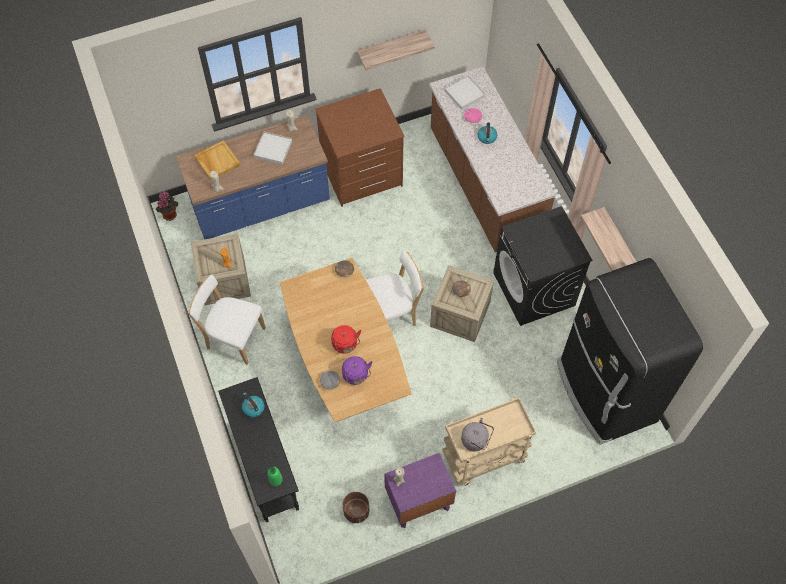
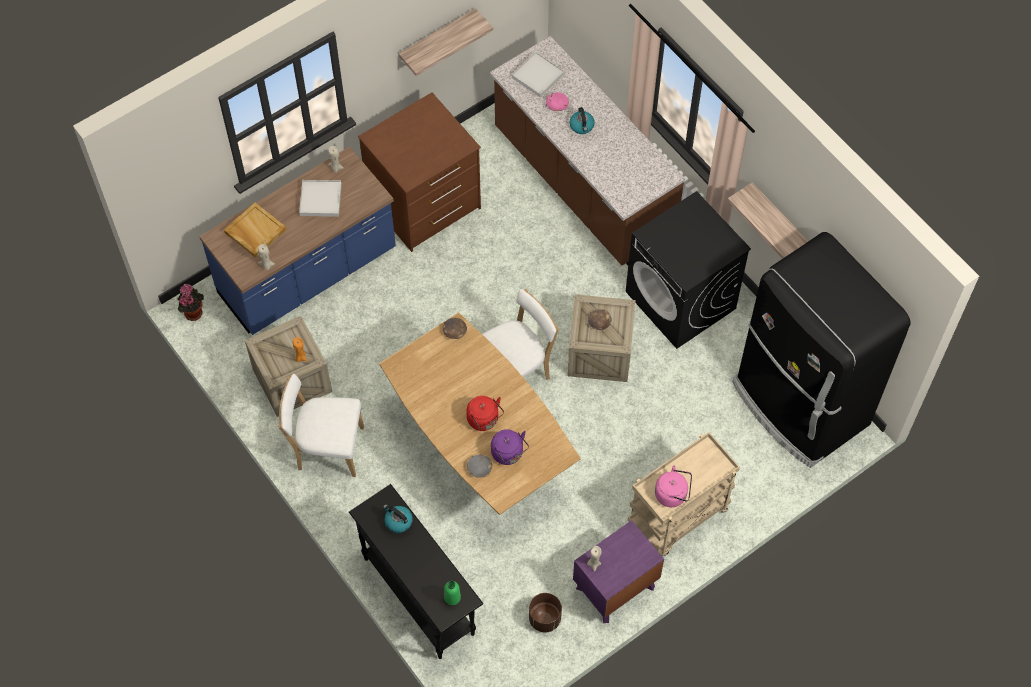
camera: 15 degrees left, 0 degrees up
(476, 440) = (673, 494): grey kettle -> pink kettle

